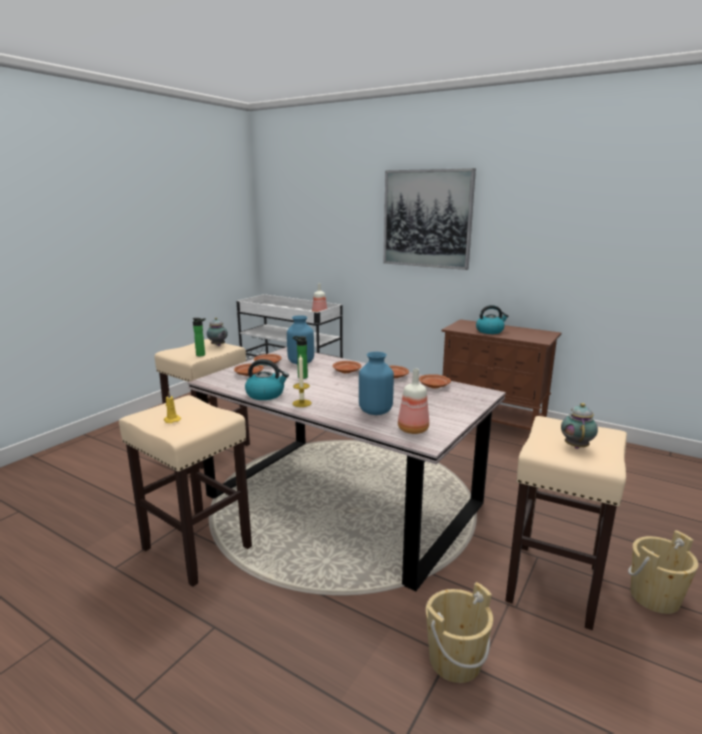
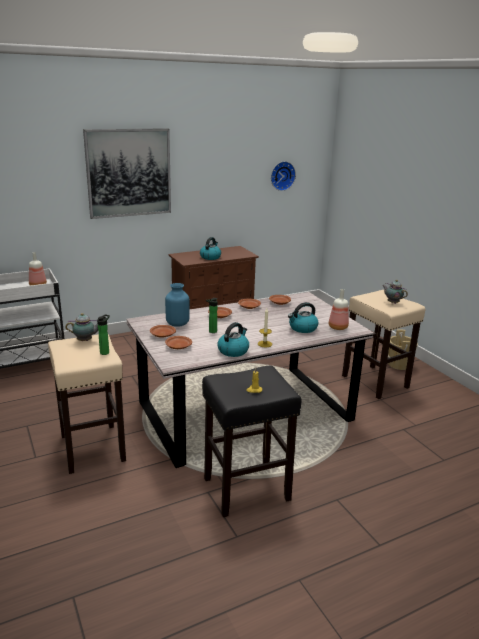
camera: 60 degrees left, 5 degrees up
(195, 548) = (245, 489): beige stool -> black stool
(375, 411) = (302, 328): blue vase -> kettle
(455, 660) = (407, 429): beige bucket -> none
(650, 240) = (282, 175): none -> wall clock

